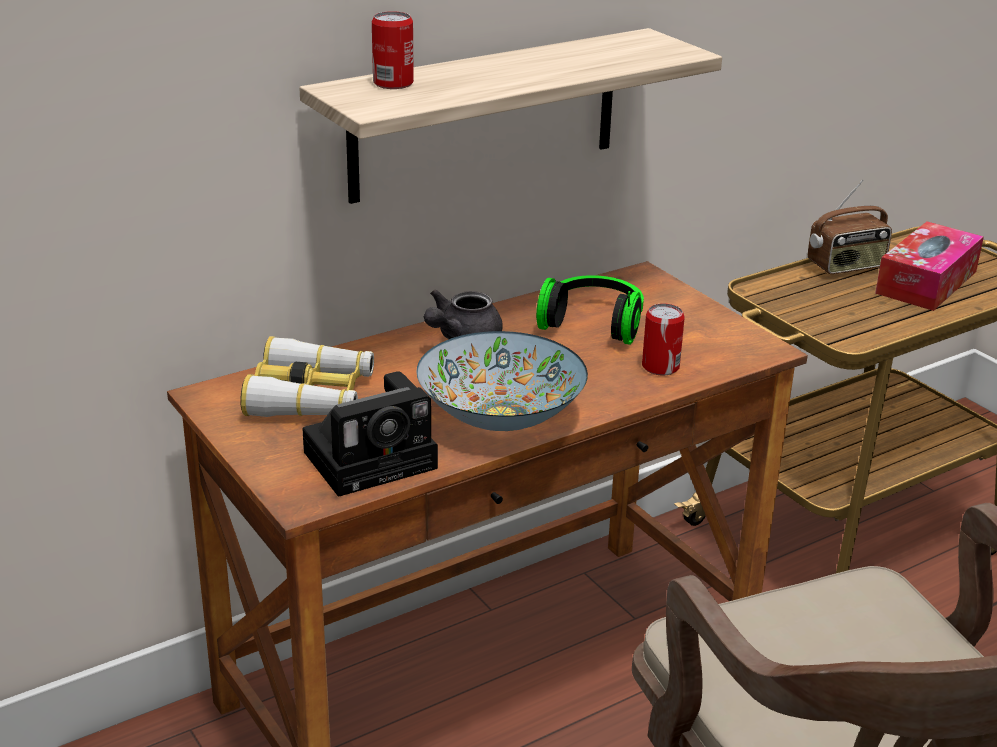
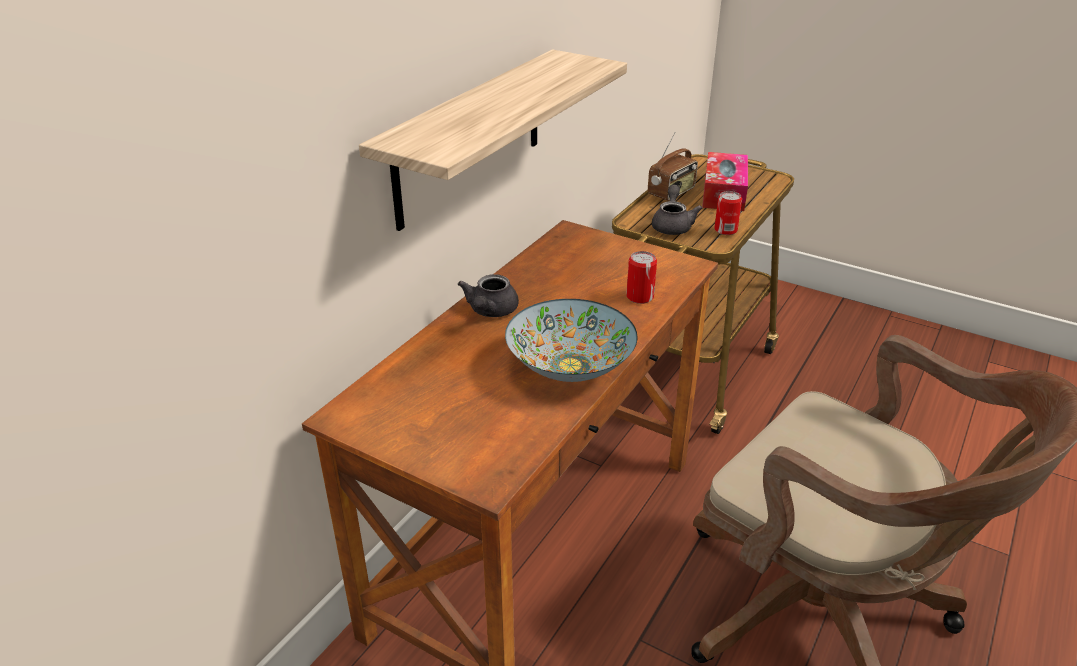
camera: 25 degrees left, 5 degrees up
(311, 396) = (421, 393): binoculars -> none
(375, 458) = (512, 429): camera -> none
(393, 83) = (430, 127): can -> can (725, 230)
(594, 323) = (570, 276): headphones -> none
(808, 304) = (672, 225): none -> grey teapot

